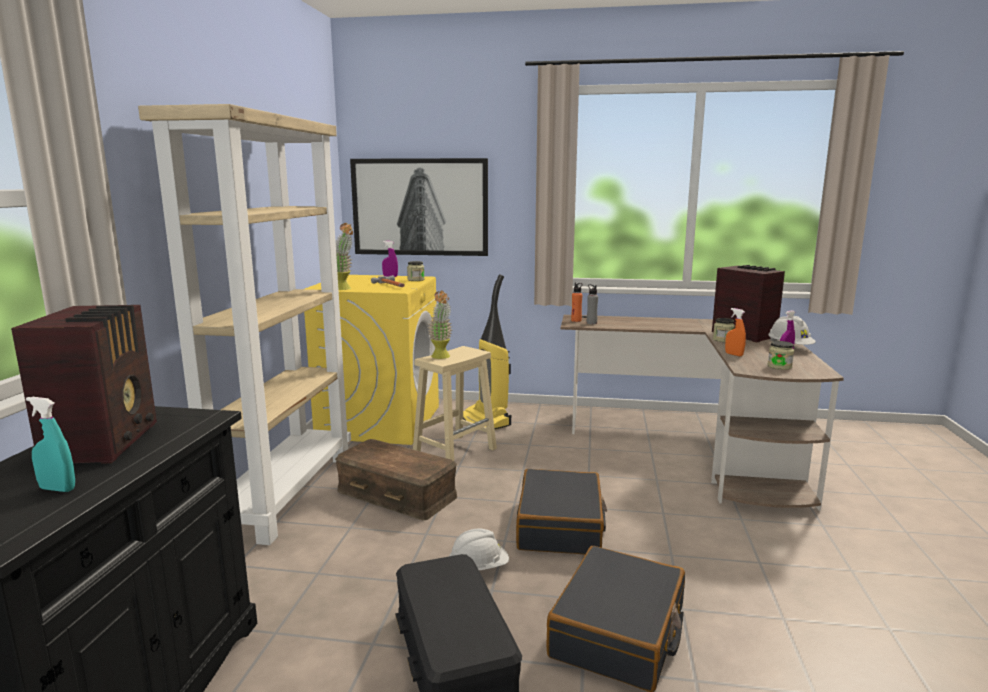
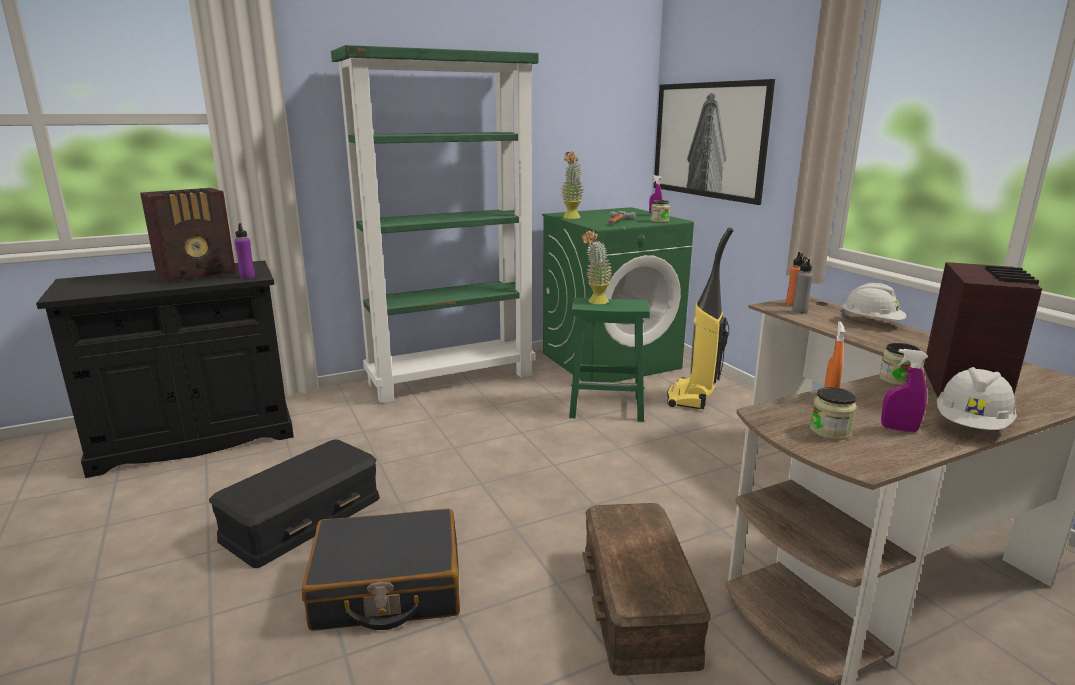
camera: 55 degrees right, 5 degrees up
(57, 489) = (127, 285): turquoise spray bottle -> none
(196, 420) = (247, 276): none -> purple bottle
(285, 492) = (452, 379): beige bookcase -> green bookcase
(379, 421) = (611, 360): yellow washing machine -> green washing machine
(397, 493) = (501, 413): brown storage box -> brown storage box (640, 603)
(455, 451) = (608, 407): beige stool -> green stool
(478, 568) = (426, 486): white hard hat -> white hard hat (871, 322)
(560, 526) = (537, 501): black suitcase -> none

